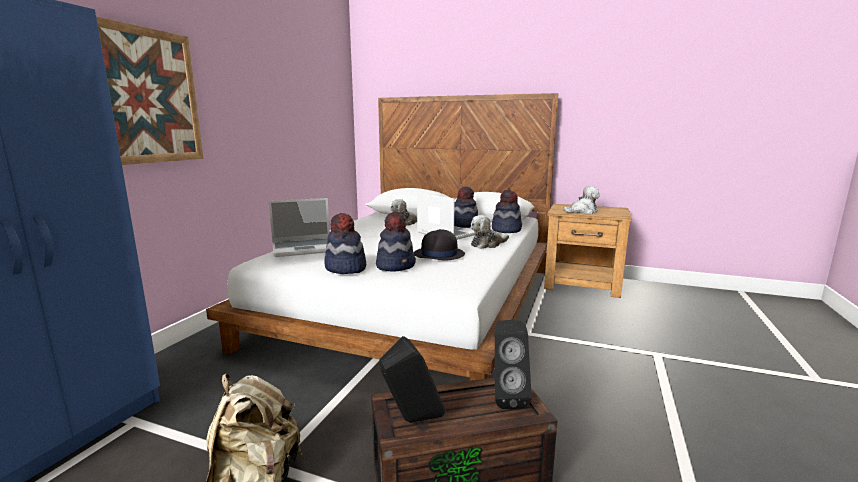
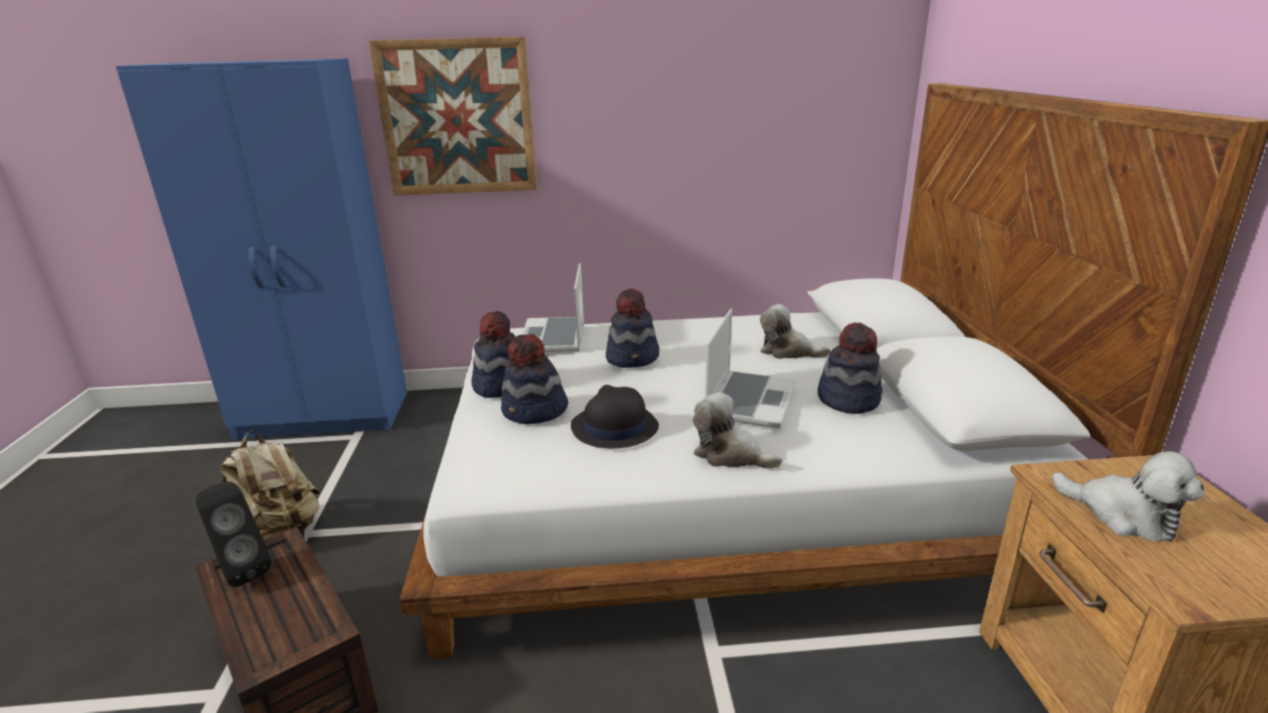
camera: 65 degrees right, 10 degrees up
(304, 248) = (554, 337): laptop -> laptop turned 45 degrees clockwise
(506, 230) = (867, 450): hat -> hat (633, 358)
(506, 397) = (292, 633): black speaker -> none

